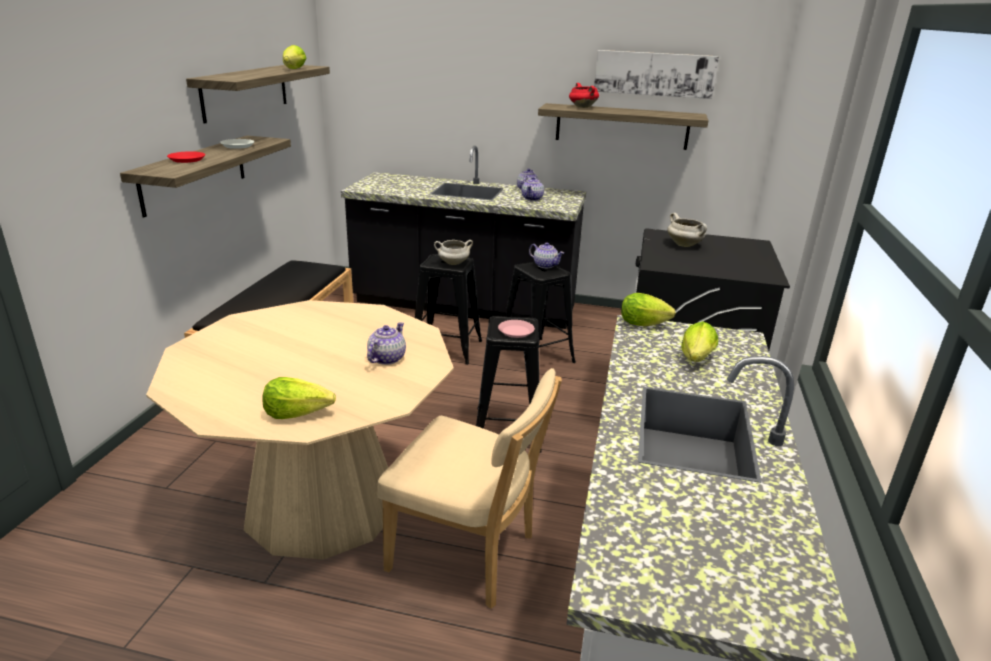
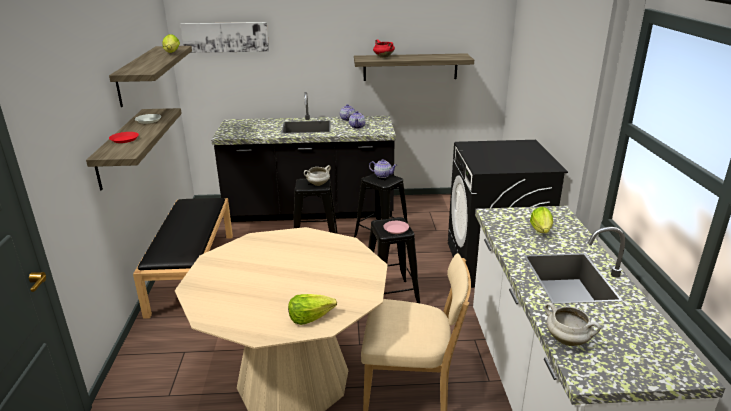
camera: 15 degrees left, 0 degrees up
(386, 359) = (339, 267): teapot -> none
(646, 324) = (497, 212): lettuce -> none
(654, 74) = (429, 29): picture -> picture (225, 37)
(685, 245) = (488, 151): white cooking pot -> white cooking pot (568, 340)

